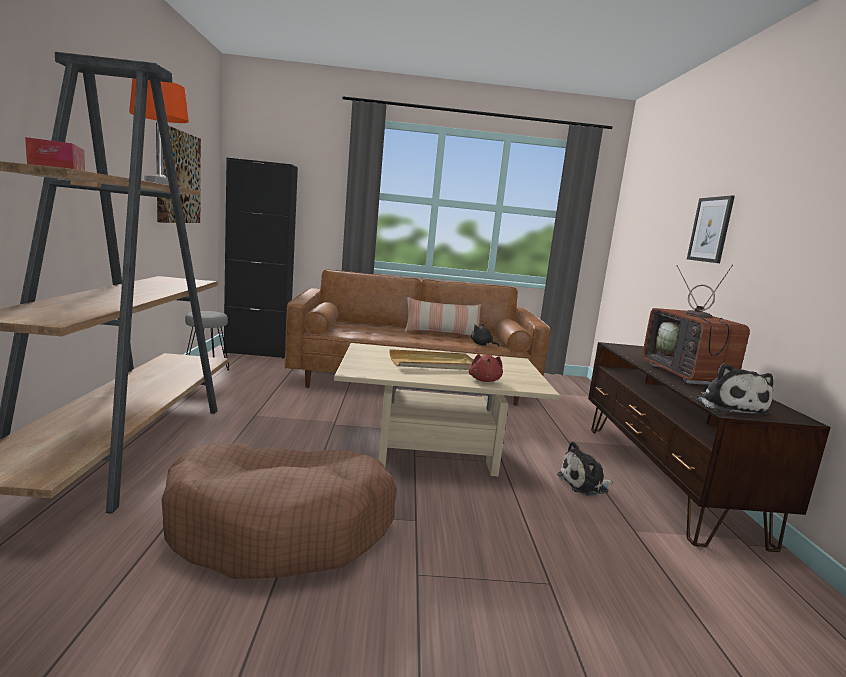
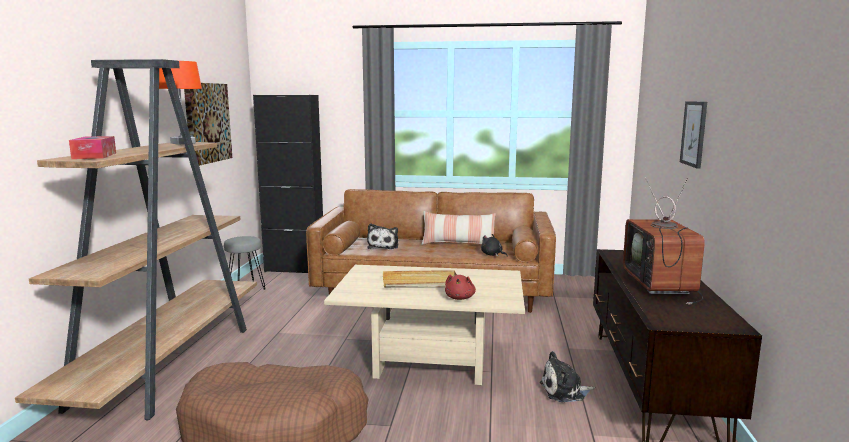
camera: 10 degrees right, 0 degrees up
(729, 406) = (671, 317): plush toy -> plush toy (384, 246)

